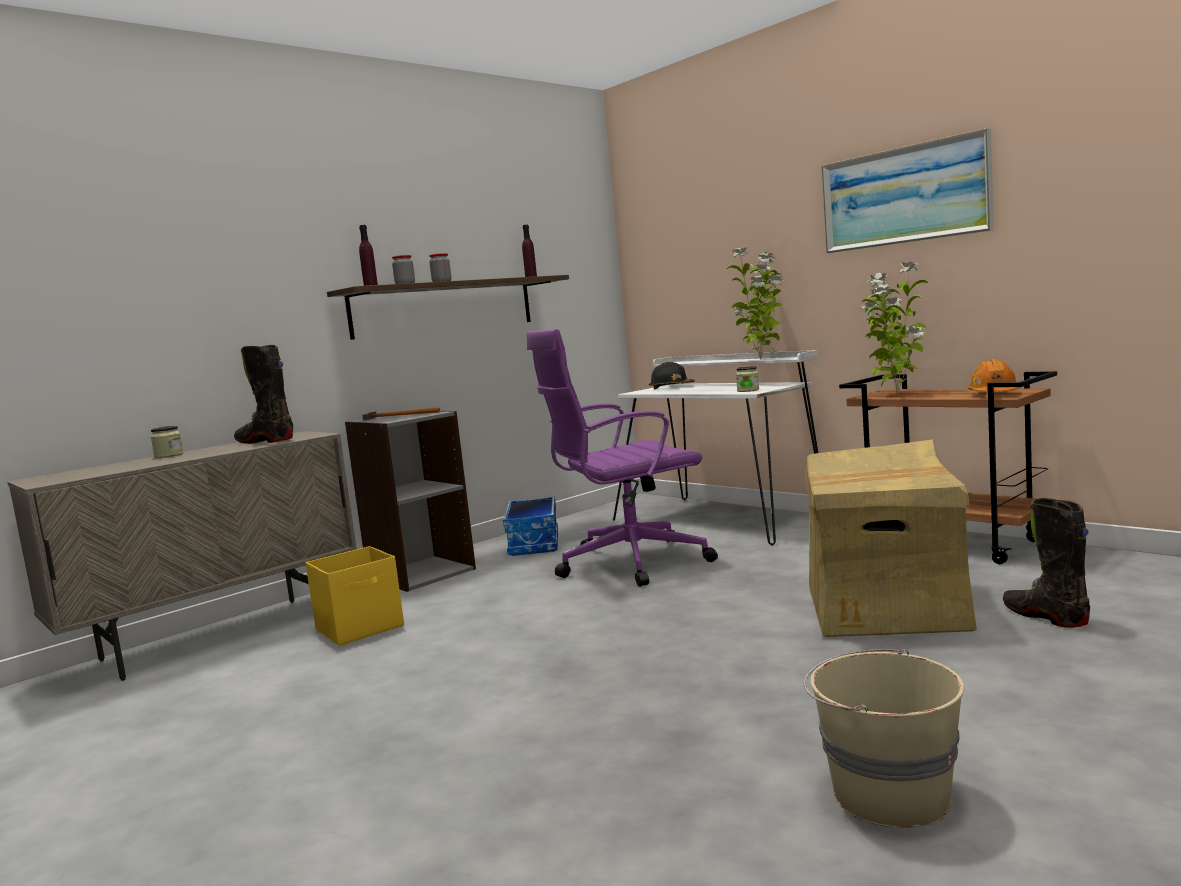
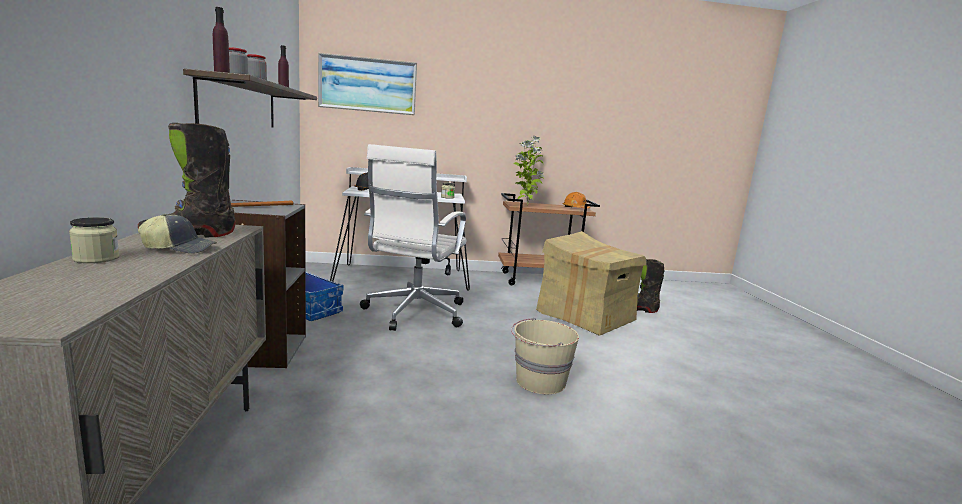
camera: 55 degrees left, 5 degrees up
(224, 450) = (180, 248): none -> cap
(361, 628) = (322, 408): yellow storage box -> none
(628, 563) = (413, 313): purple office chair -> white office chair
(762, 359) = (436, 177): potted plant -> none
(887, 794) = (757, 396): beige bucket -> beige bucket (539, 382)
(904, 195) = (525, 99): picture -> picture (368, 85)

